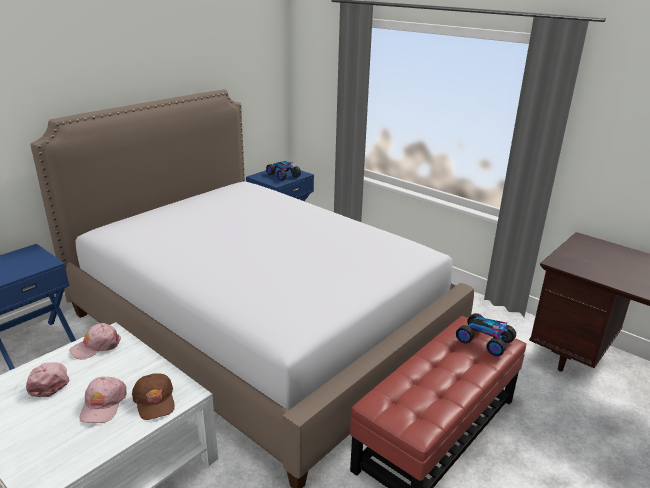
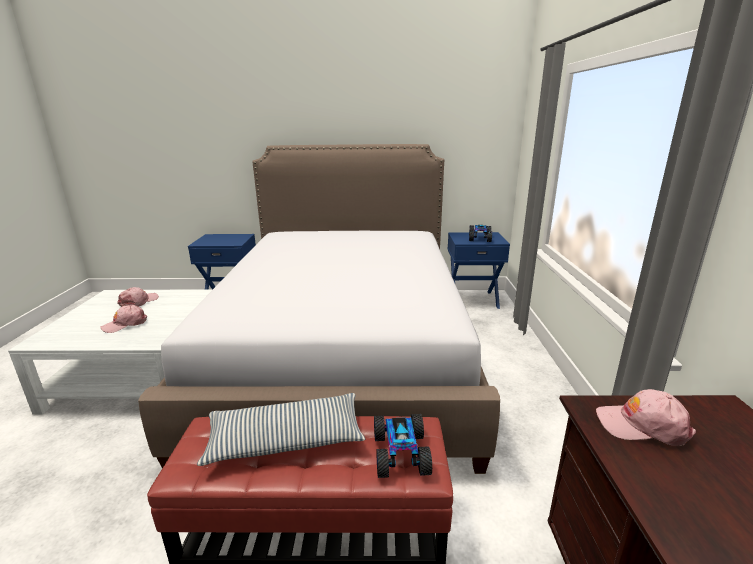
camera: 50 degrees right, 5 degrees down
(96, 346) = (187, 296): pink cap -> pink cap (641, 425)
(155, 401) = (140, 336): brown cap -> none
(429, 374) = (286, 439): none -> pillow

